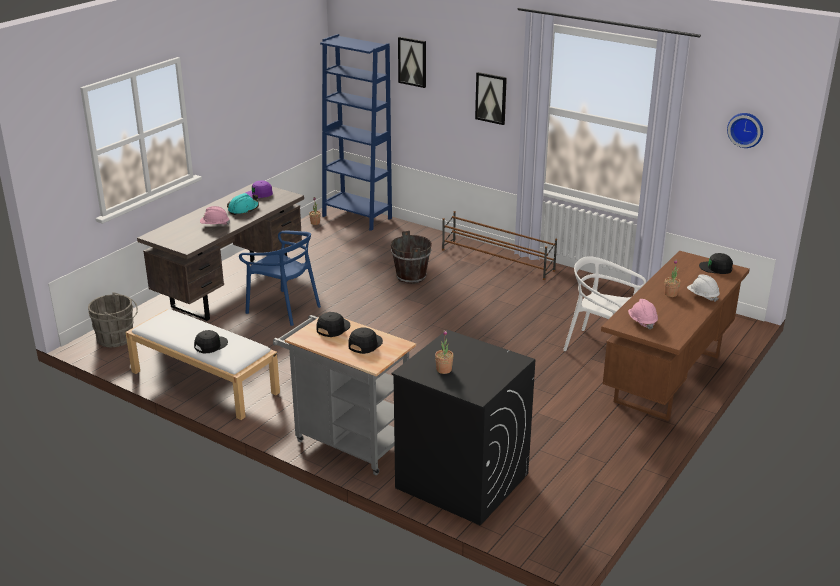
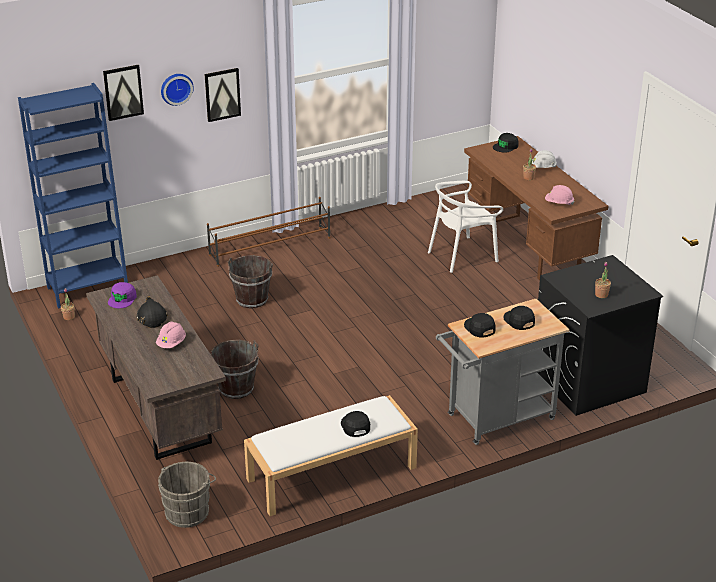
camera: 60 degrees left, 5 degrees up
(243, 209) = (152, 317): turquoise hard hat -> black hard hat
(284, 308) = (236, 389): blue chair -> brown bucket
(746, 129) = (459, 30): wall clock -> wall clock (176, 88)

